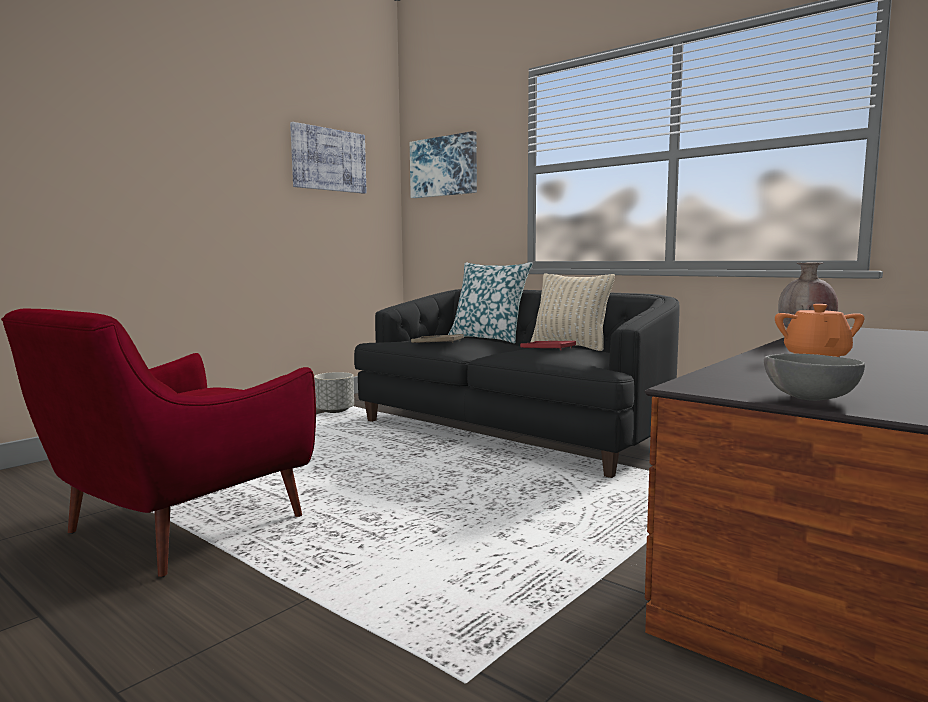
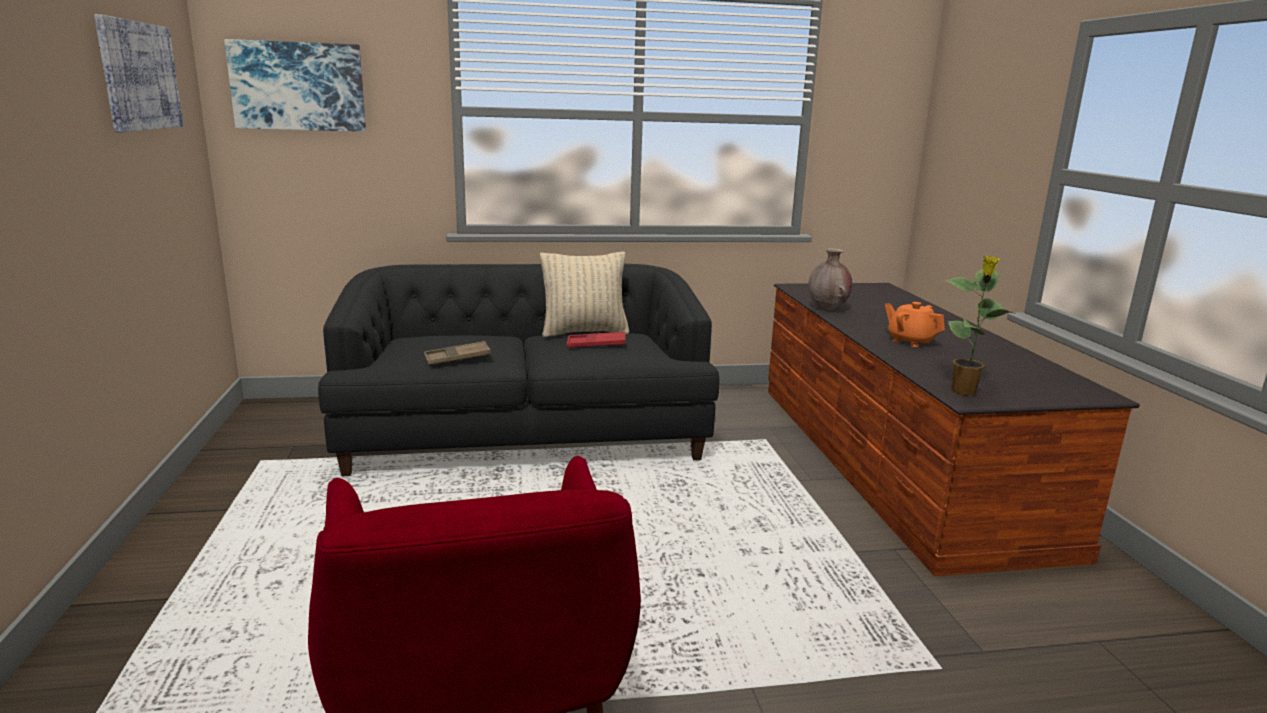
camera: 50 degrees left, 10 degrees up
(335, 411) = (256, 476): grey planter -> none
(488, 338) = (452, 331): pillow -> none
(713, 383) = (964, 392): none -> potted plant
(806, 399) = (1030, 395): grey bowl -> none

